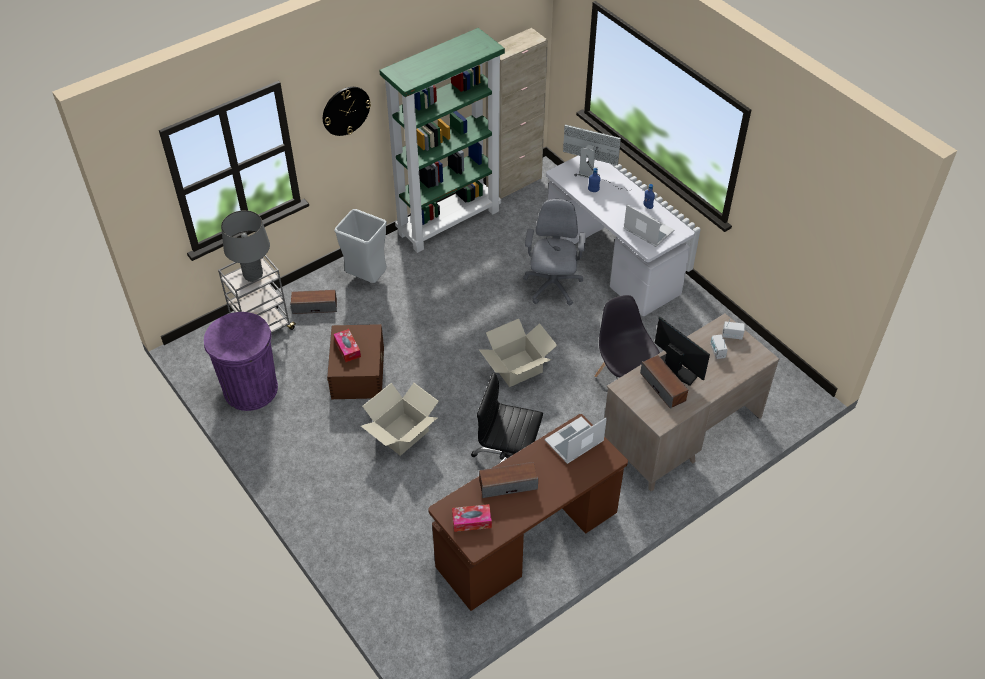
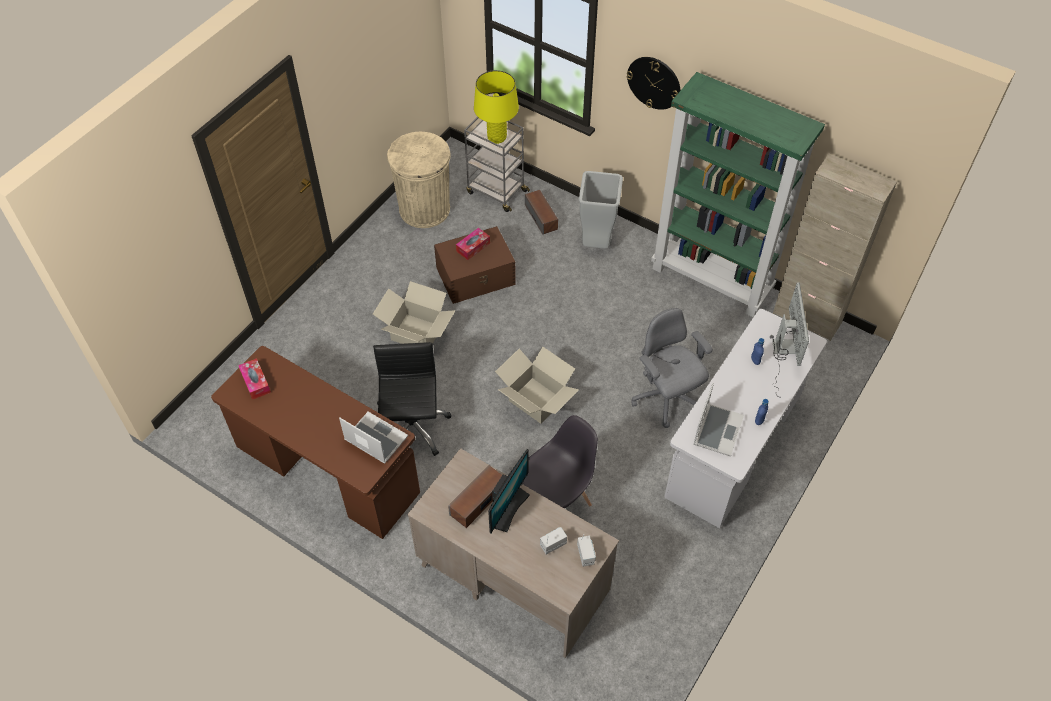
camera: 70 degrees right, 5 degrees up
(251, 389) = (425, 209): purple trash can -> beige trash can
(253, 275) = (497, 137): grey table lamp -> yellow table lamp
(508, 485) = (305, 398): speaker -> none
(552, 287) = (666, 399): grey office chair -> grey office chair turned 105 degrees counterclockwise

